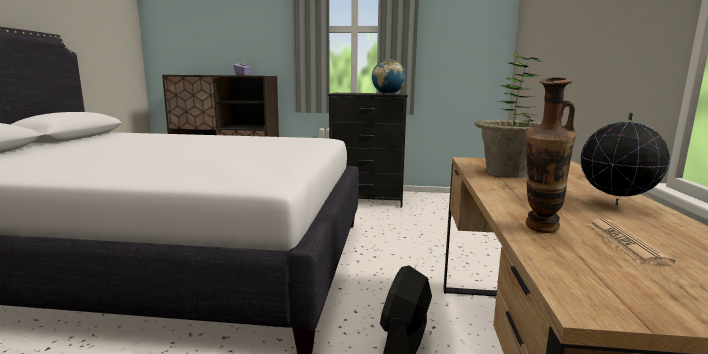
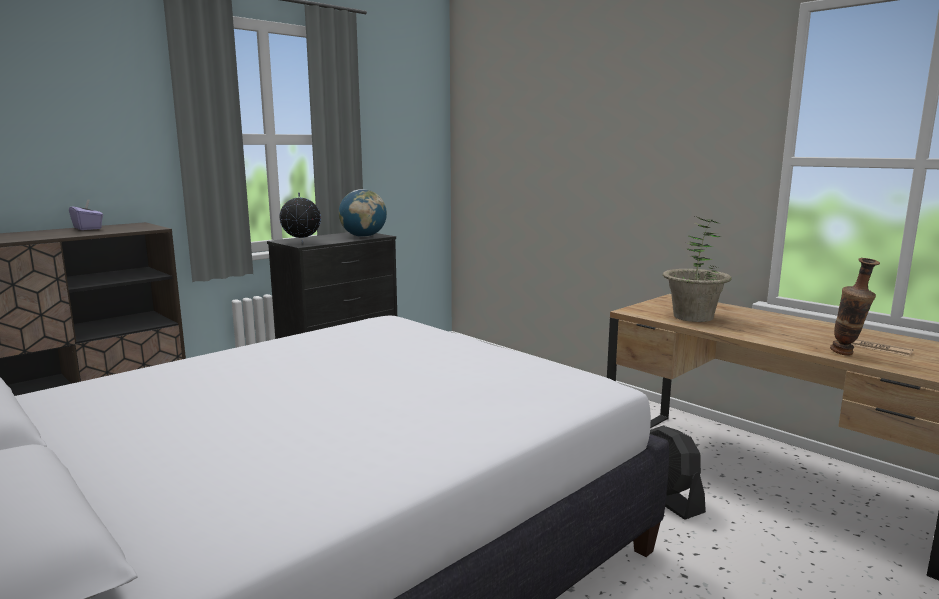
camera: 50 degrees left, 0 degrees up
(615, 205) = (803, 326): globe -> globe (301, 243)

